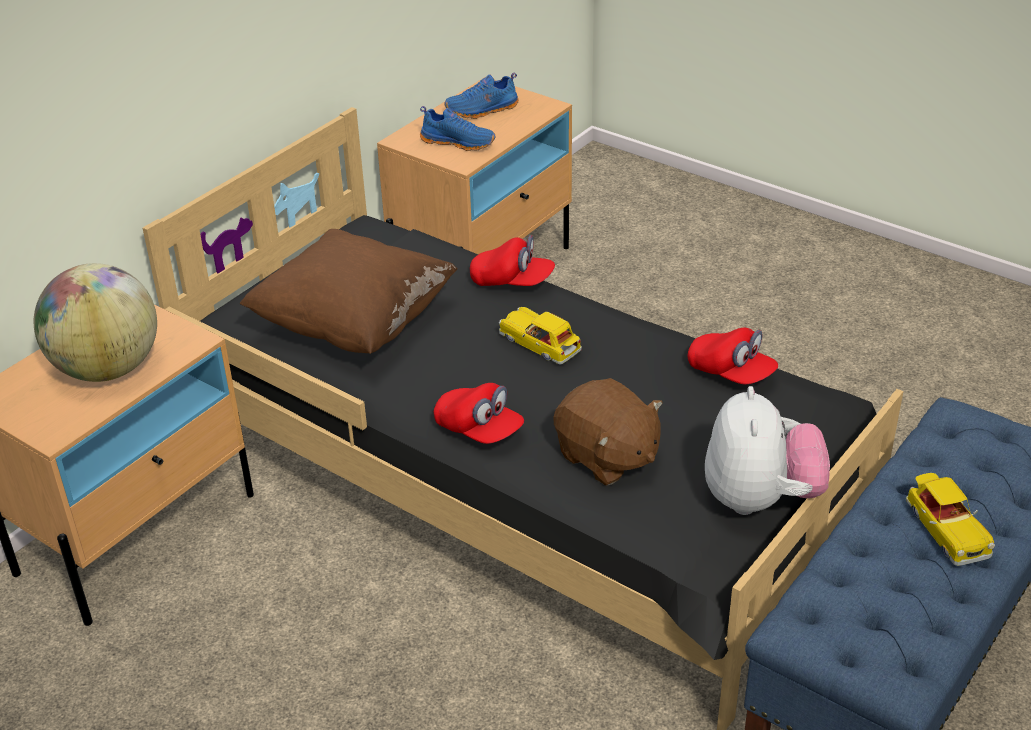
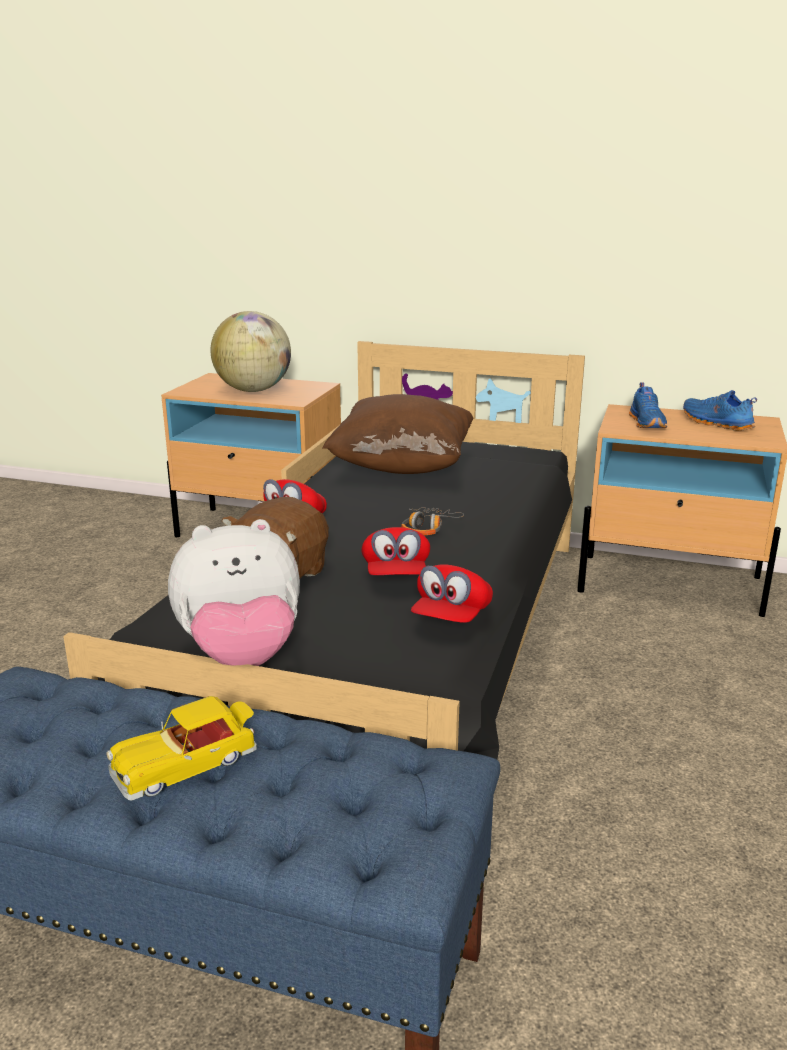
camera: 70 degrees right, 15 degrees down
(512, 281) = (514, 505): red cap -> red cap (396, 576)
(541, 345) = (428, 528): toy car -> headphones

